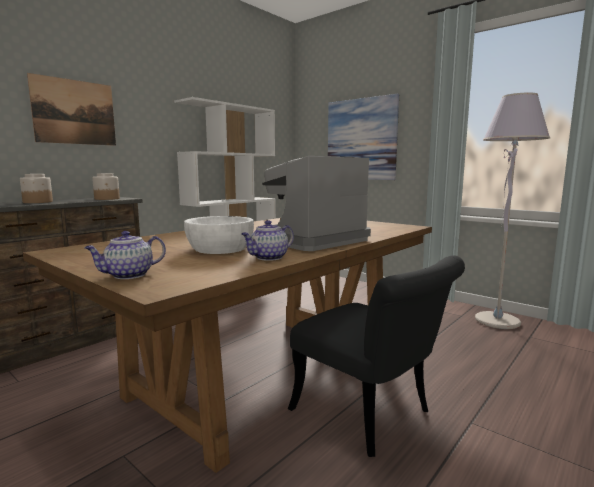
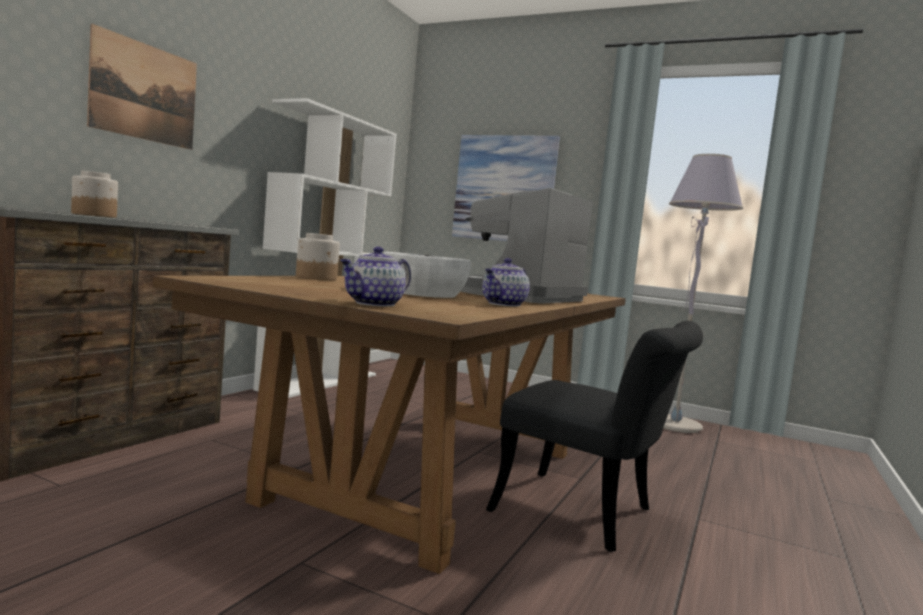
camera: 15 degrees left, 5 degrees down
(107, 199) = (187, 224): jar -> jar (316, 278)

